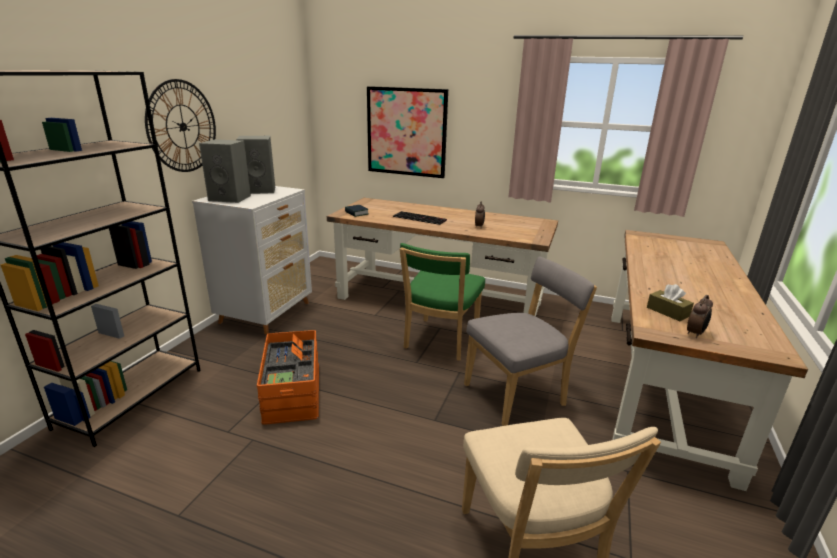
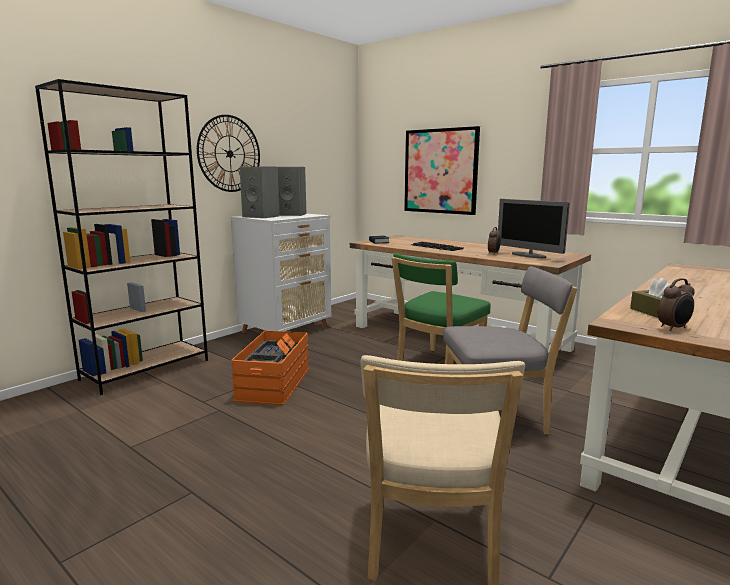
camera: 20 degrees right, 10 degrees down
(511, 227) = (528, 255): none -> monitor

